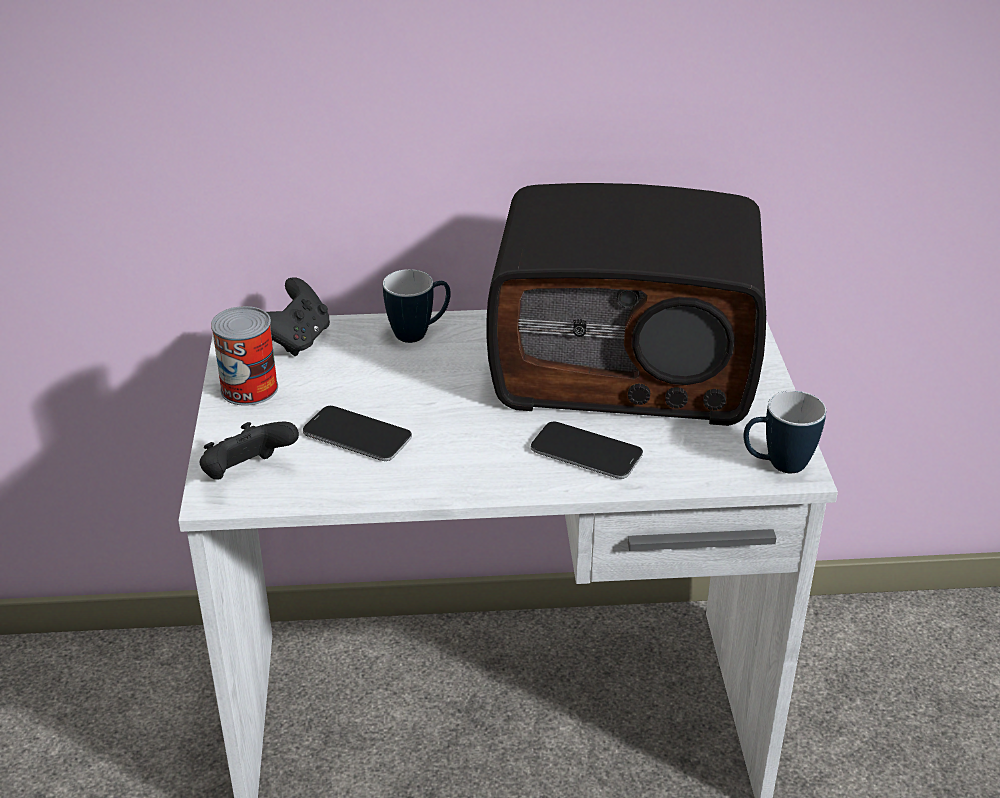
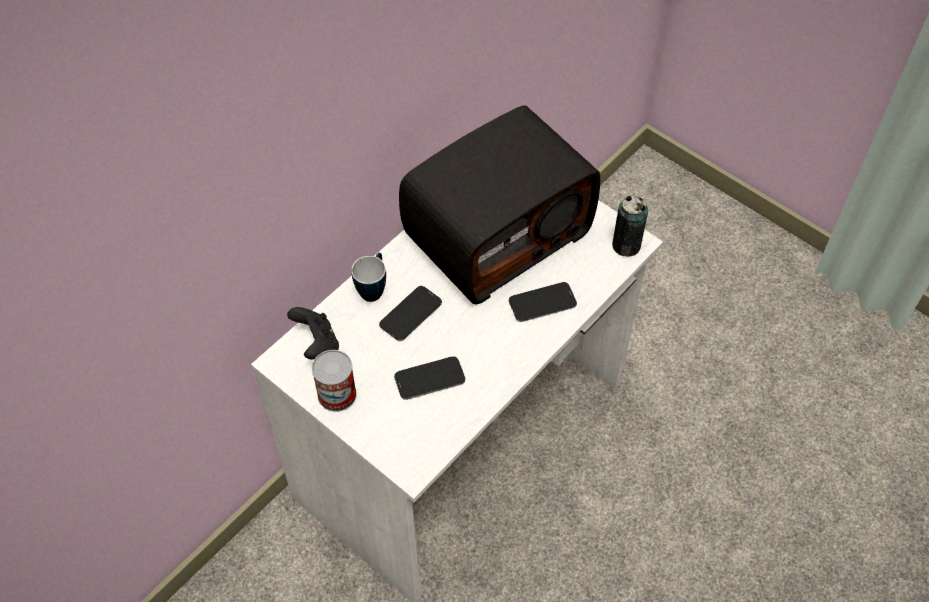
camera: 45 degrees left, 20 degrees up
(247, 475) = (410, 446): black game controller -> none
(424, 374) = (410, 314): none -> phone
(777, 465) = (626, 245): mug -> can

